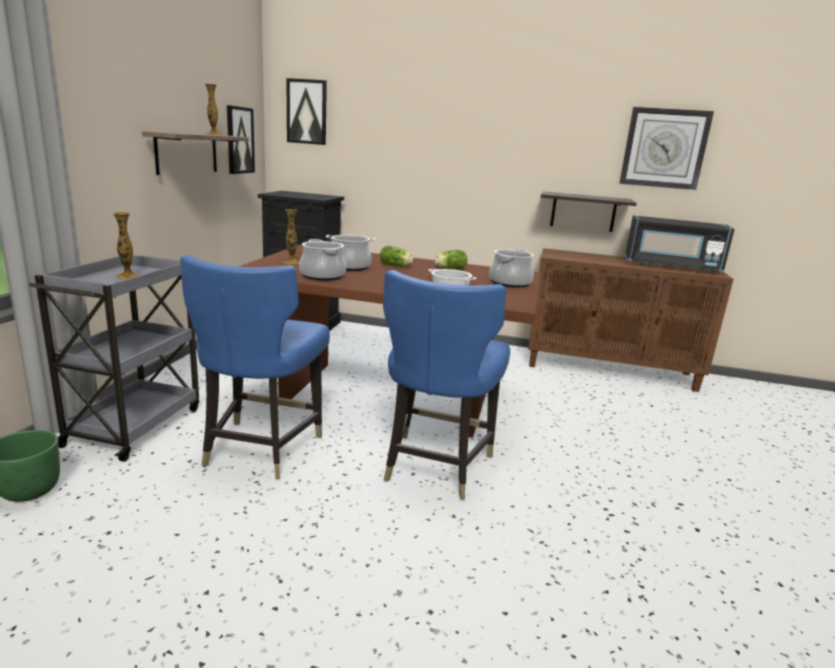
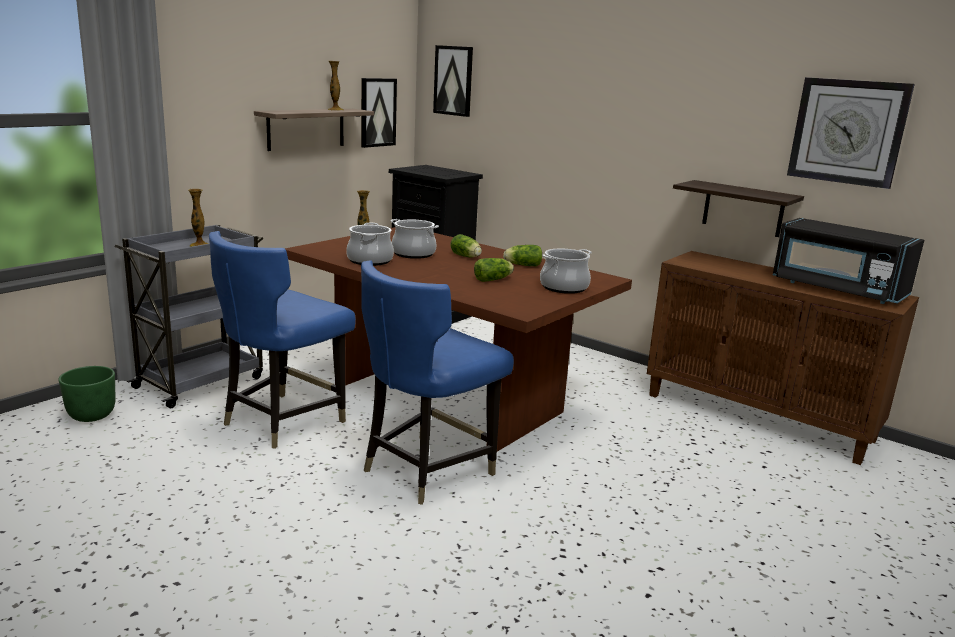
camera: 25 degrees right, 0 degrees up
(450, 282) = (494, 279): cooking pot -> lettuce

